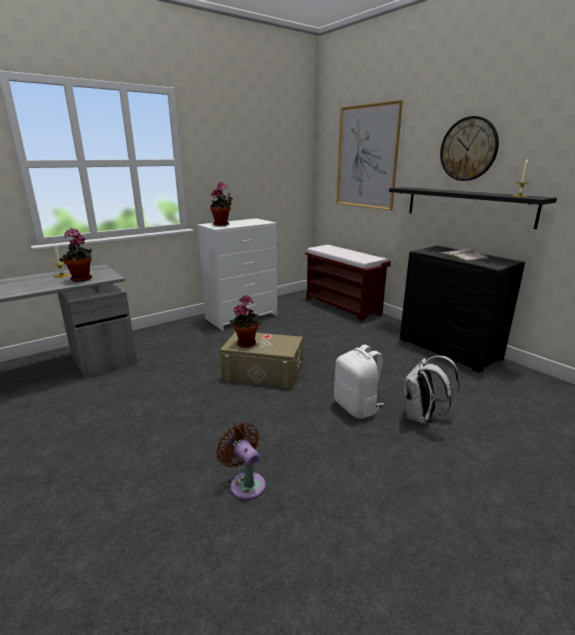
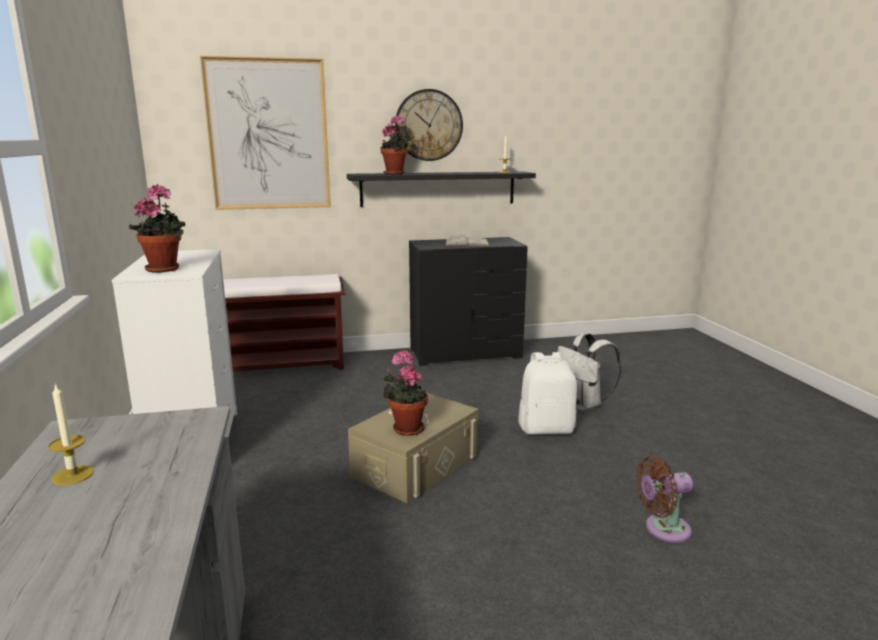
camera: 65 degrees left, 5 degrees down
(81, 279) = (166, 449): potted plant -> potted plant (396, 173)

